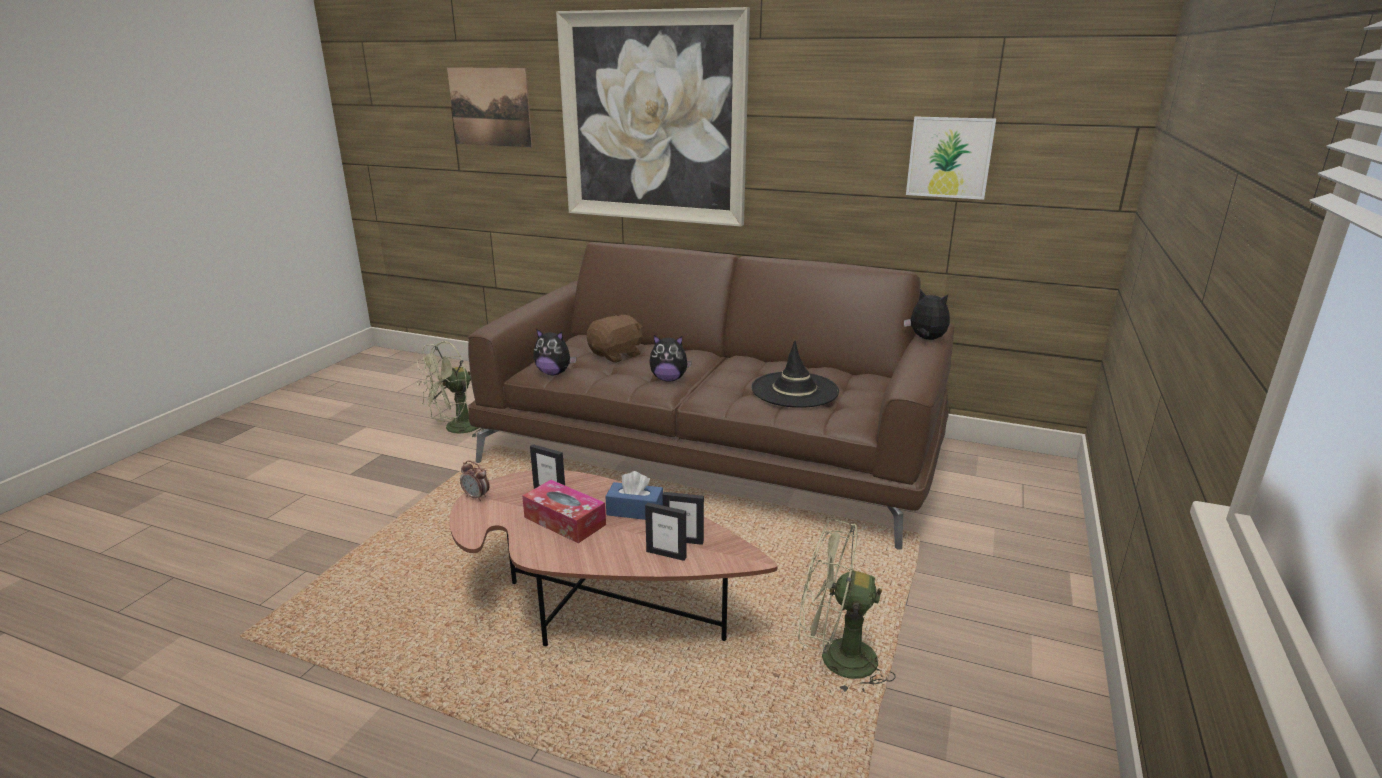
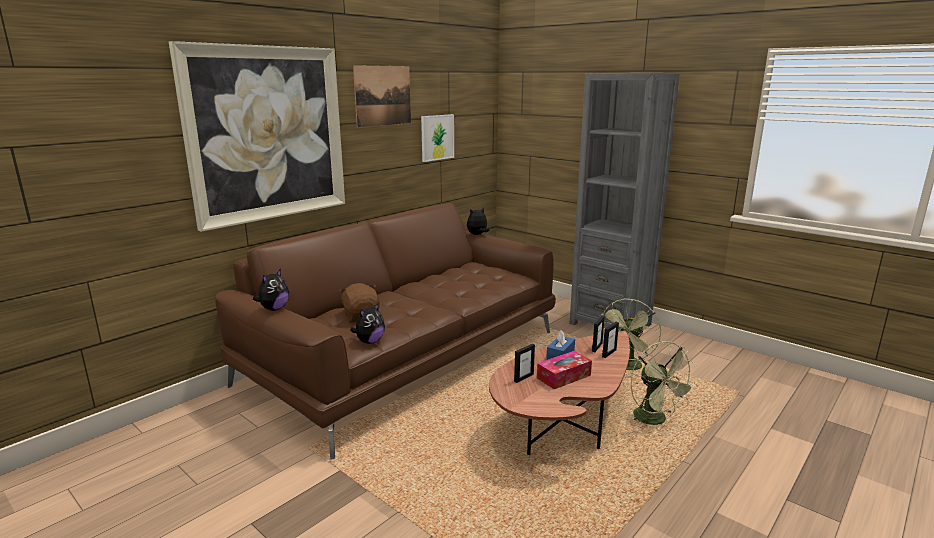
camera: 70 degrees left, 5 degrees down
(456, 429) = (247, 468): green fan -> green fan (655, 420)
(476, 497) = (518, 404): alarm clock -> none
(490, 107) = (81, 141): picture -> picture (383, 95)
(669, 379) = (423, 307): plush toy -> plush toy (274, 309)
(794, 390) = (474, 281): black hat -> none
(1023, 620) = (610, 324): none -> grey bookcase

